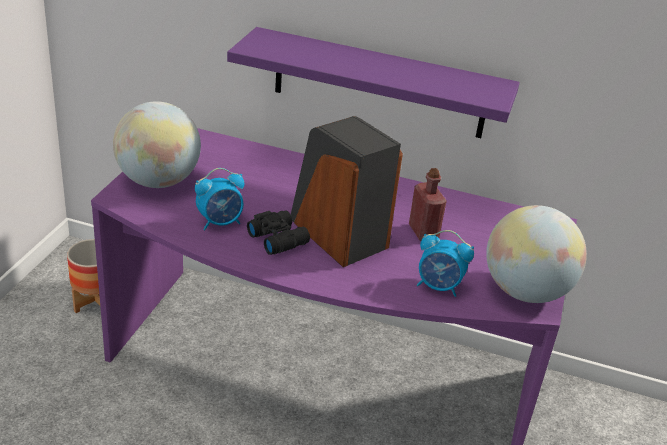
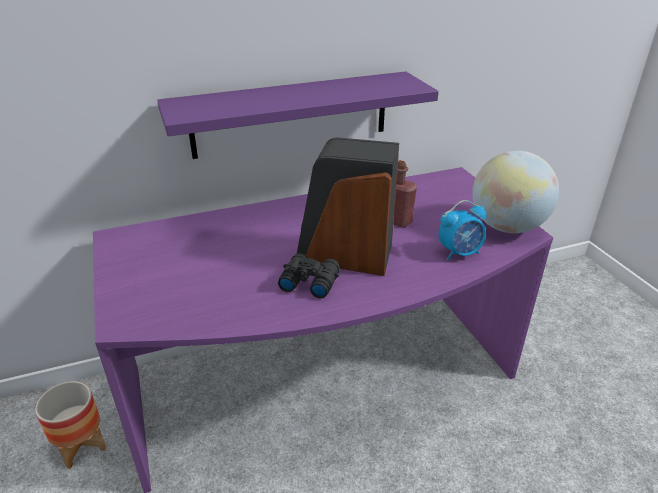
camera: 35 degrees left, 0 degrees up
(158, 181) = (142, 289): globe -> none
(220, 223) = (246, 294): alarm clock -> none

